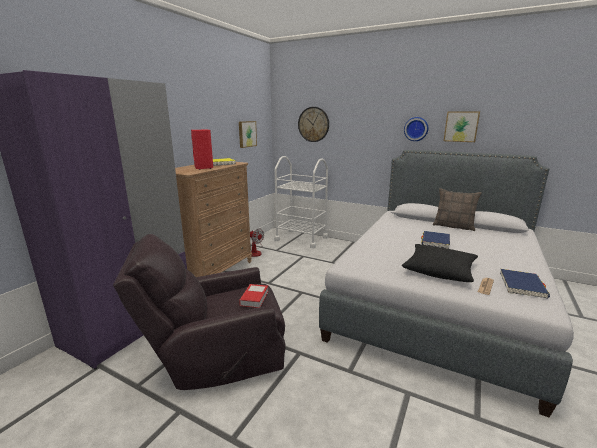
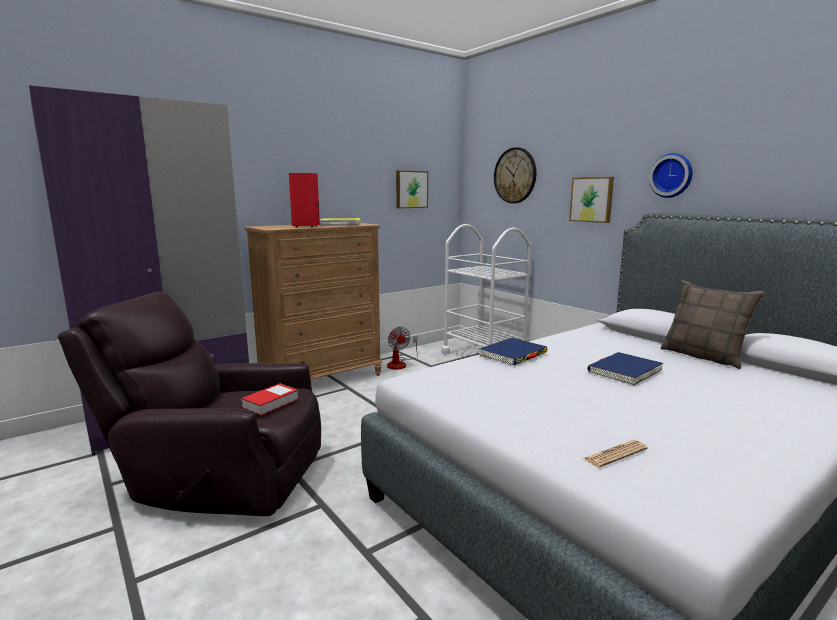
camera: 25 degrees right, 5 degrees down
(439, 269) = (563, 412): black pillow -> none
(461, 126) = (757, 167): picture -> picture (592, 199)
(522, 285) = (706, 470): blue book -> blue book (513, 354)

